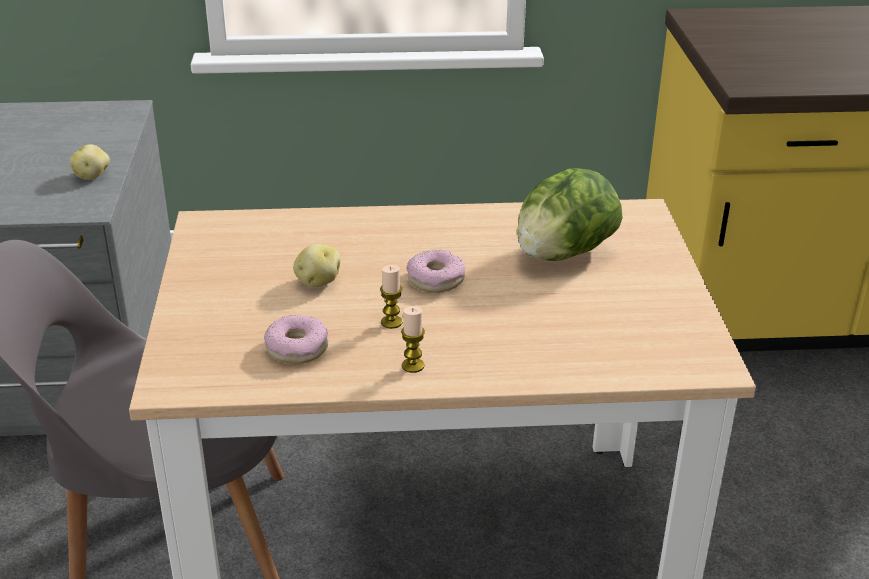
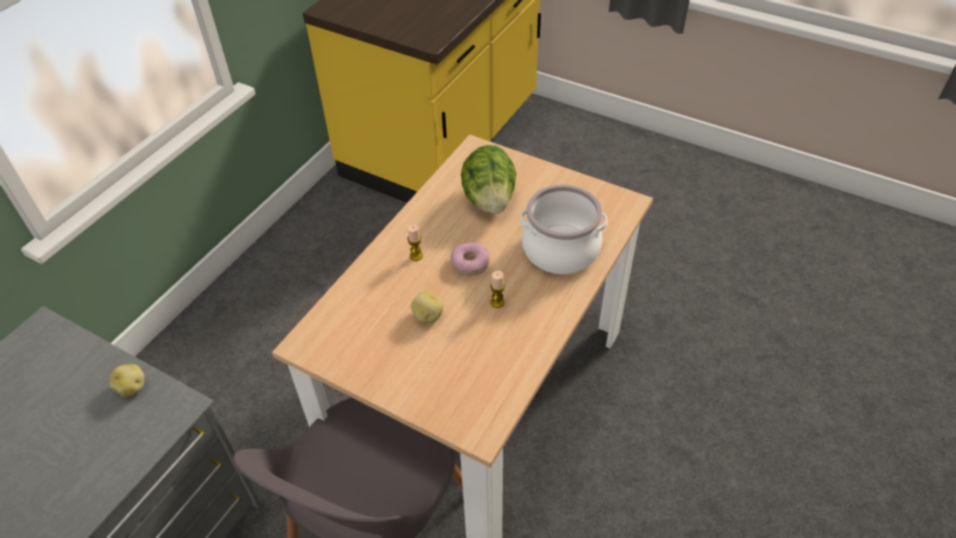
camera: 55 degrees left, 15 degrees up
(297, 348) = (490, 355): donut -> none
(413, 366) = (545, 312): candle -> candle (416, 255)
(540, 339) = (560, 250): none -> cooking pot

